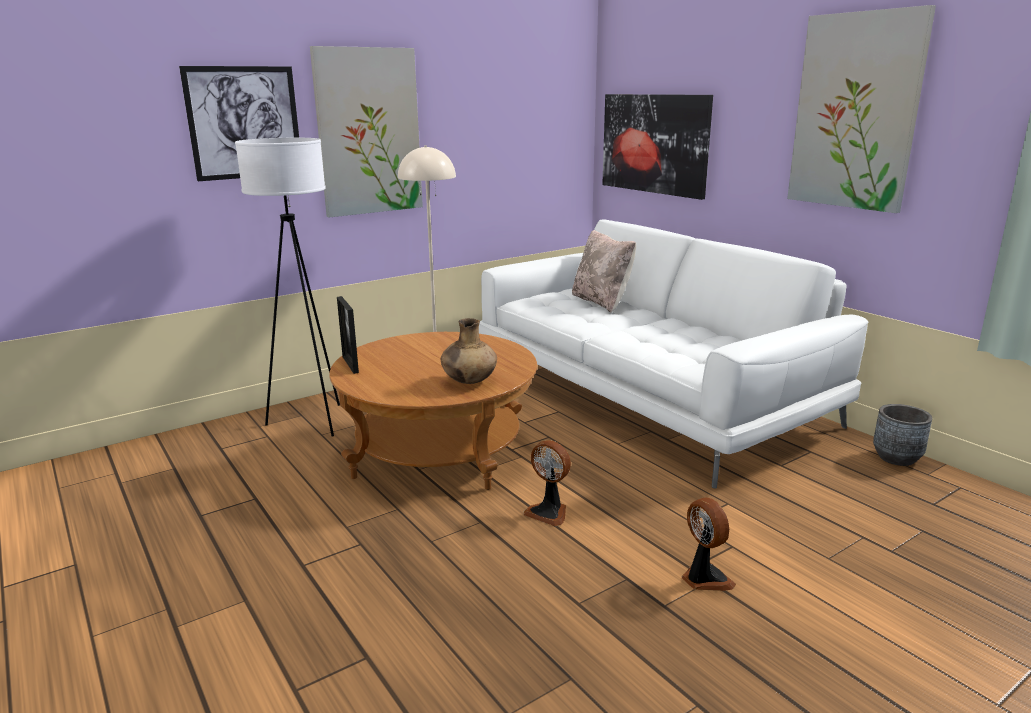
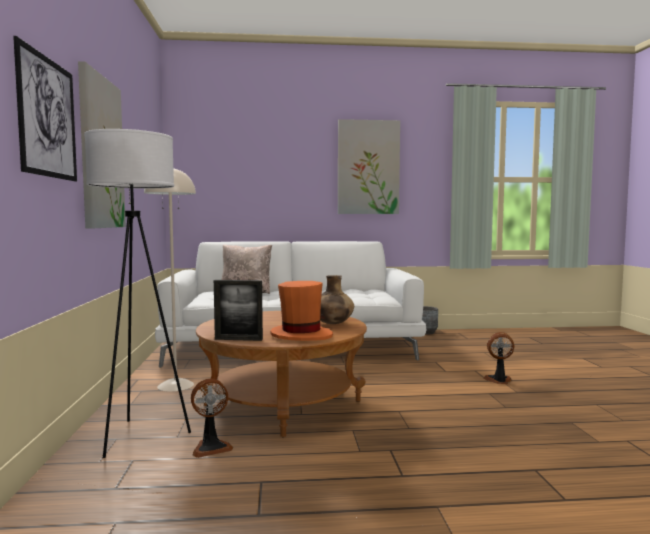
camera: 60 degrees left, 15 degrees down
(392, 382) = (301, 335): none -> orange hat
(549, 512) = (405, 393): fan -> fan (211, 447)
(654, 144) = (229, 189): picture -> none

